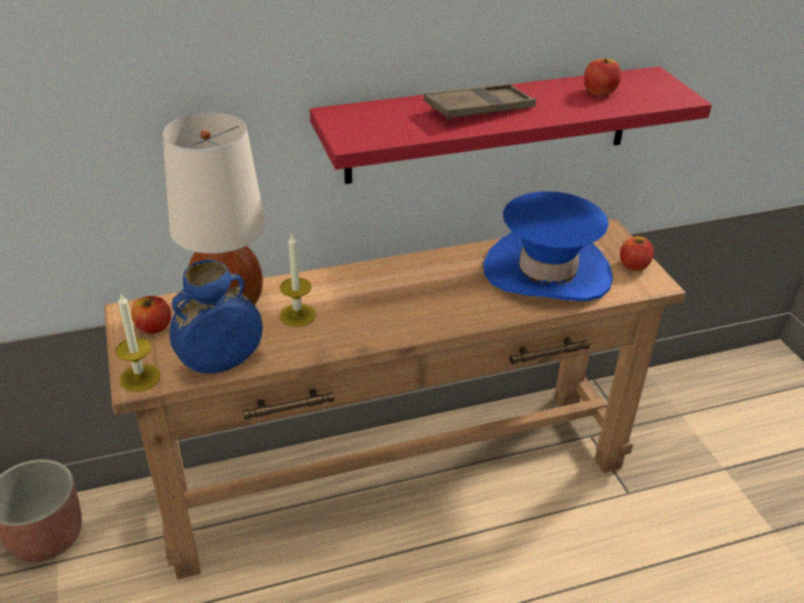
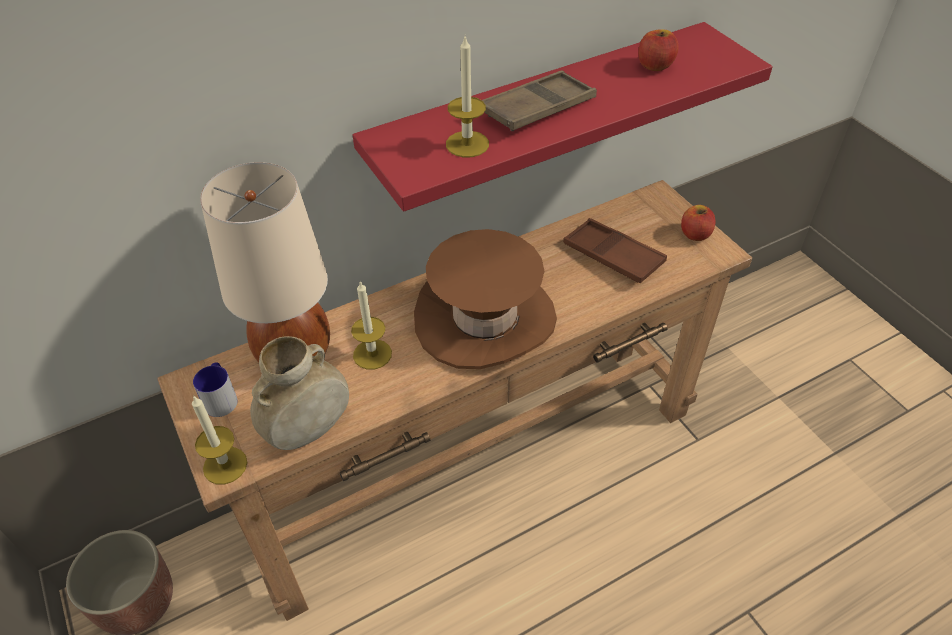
camera: 10 degrees left, 10 degrees up
(153, 327) = (221, 398): apple -> mug
(221, 364) = (308, 431): blue vase -> beige vase
(406, 126) = (467, 144): none -> candle
(409, 303) = (485, 319): none -> brown hat
(547, 272) = (612, 256): blue hat -> brown tray

